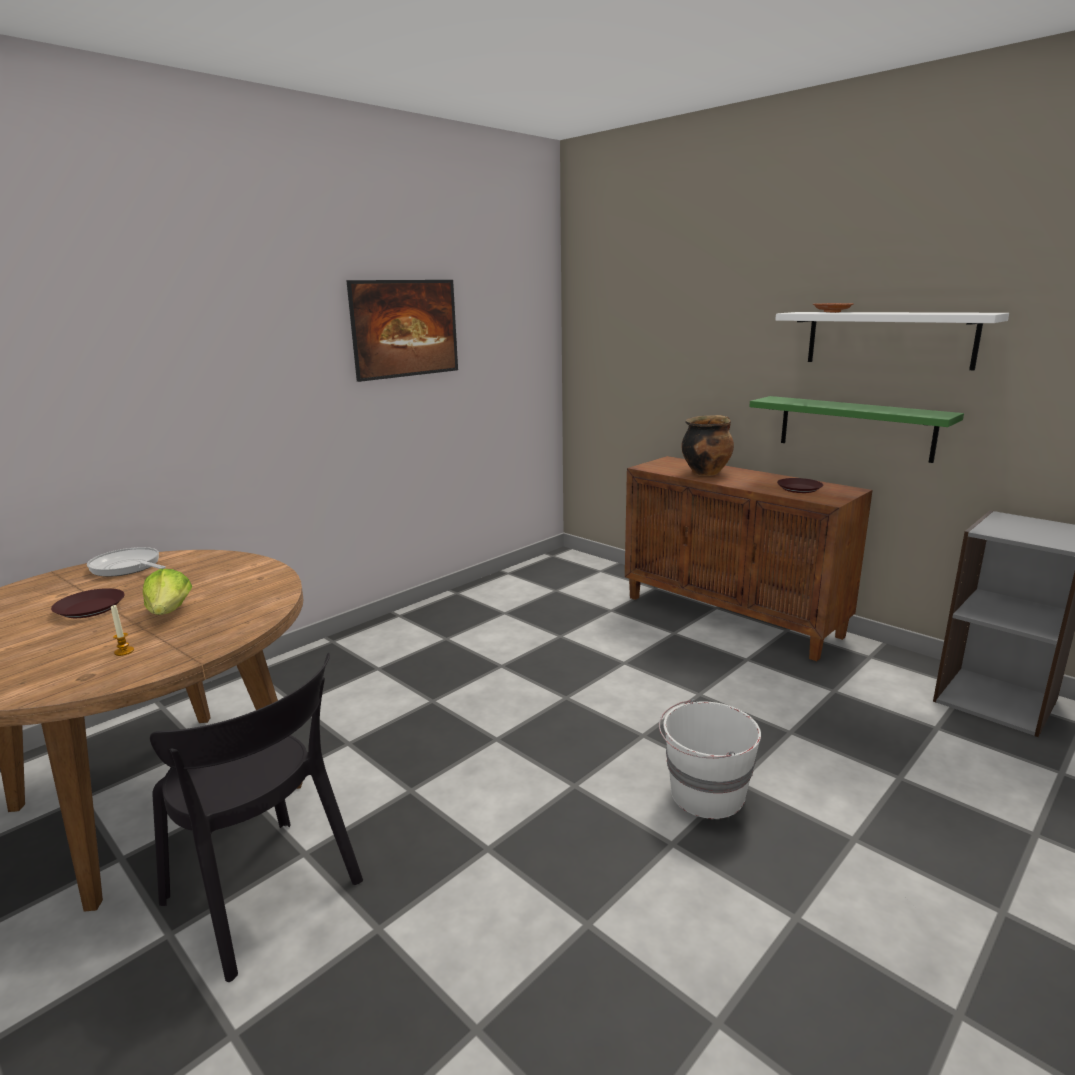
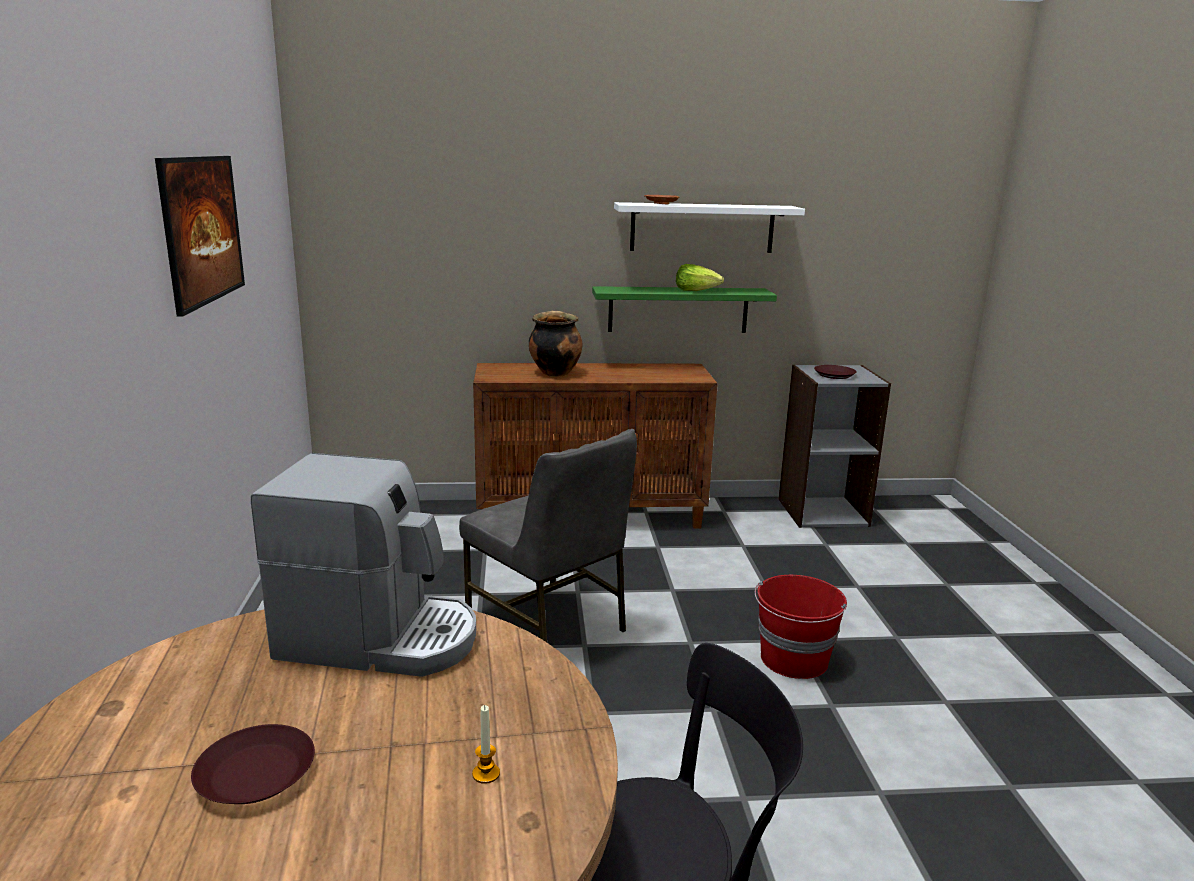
camera: 50 degrees left, 0 degrees up
(128, 567) = (123, 706): frying pan -> none
(170, 612) = (397, 711): lettuce -> lettuce (696, 291)
(241, 581) = (379, 638): none -> coffee machine
(567, 673) = (548, 624): none -> grey chair
(705, 794) = (794, 660): white bucket -> red bucket
(798, 489) = (657, 373): brown plate -> brown plate (834, 375)

